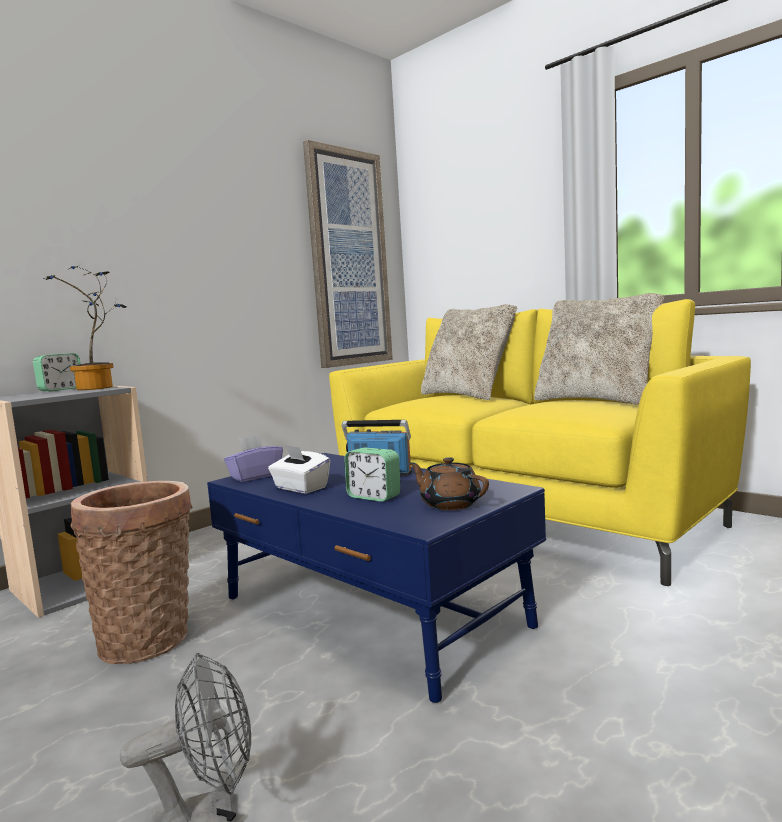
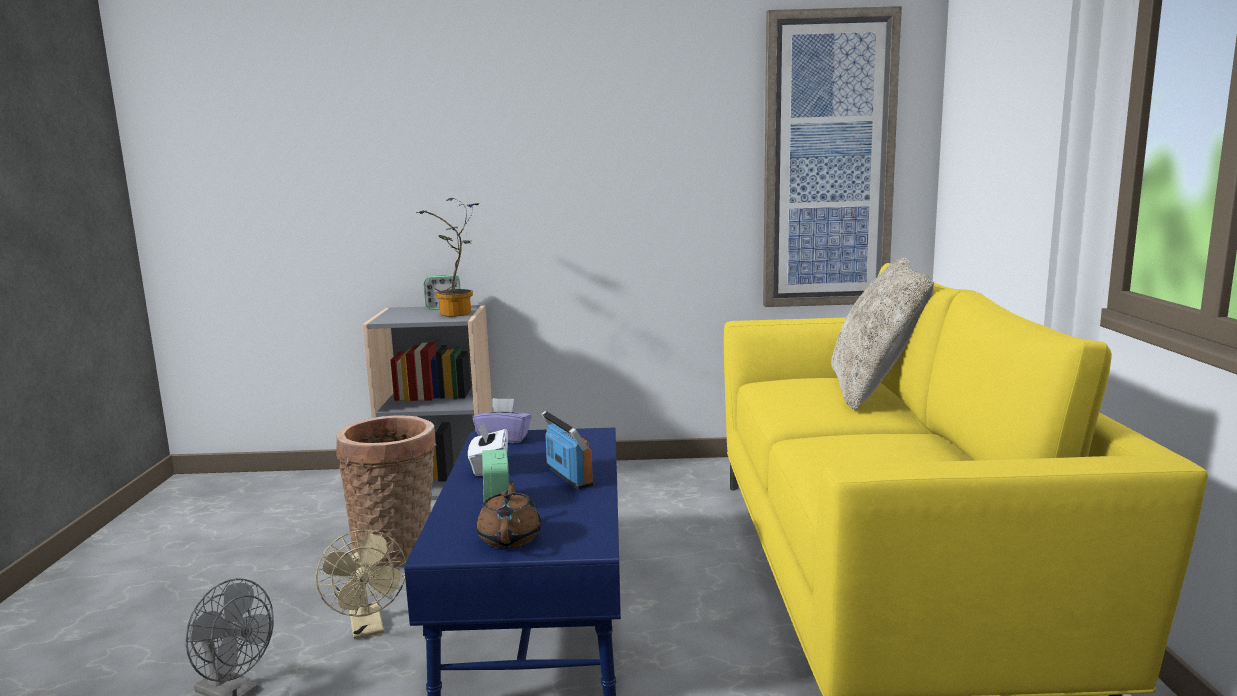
camera: 45 degrees right, 5 degrees up
(247, 693) = (368, 629): none -> beige fan
(596, 399) = (961, 458): beige pillow -> none

